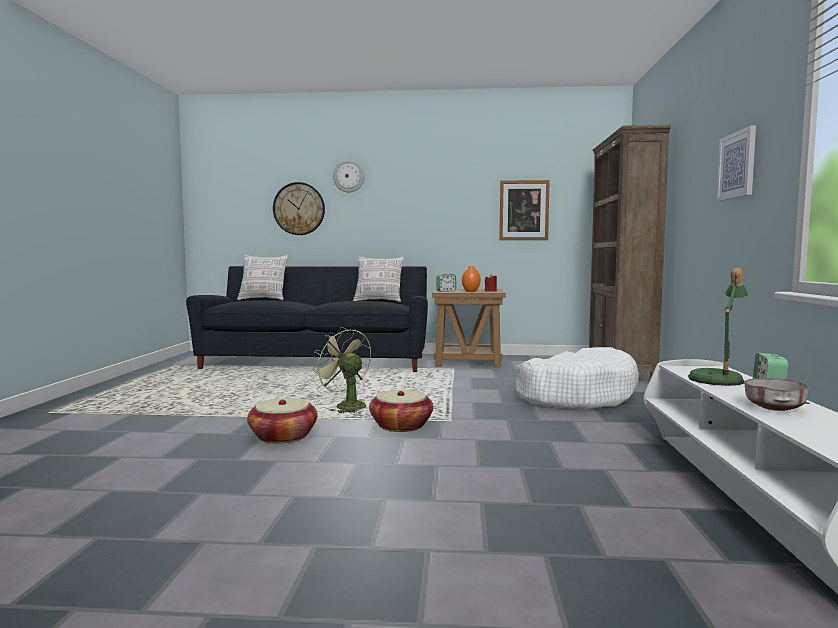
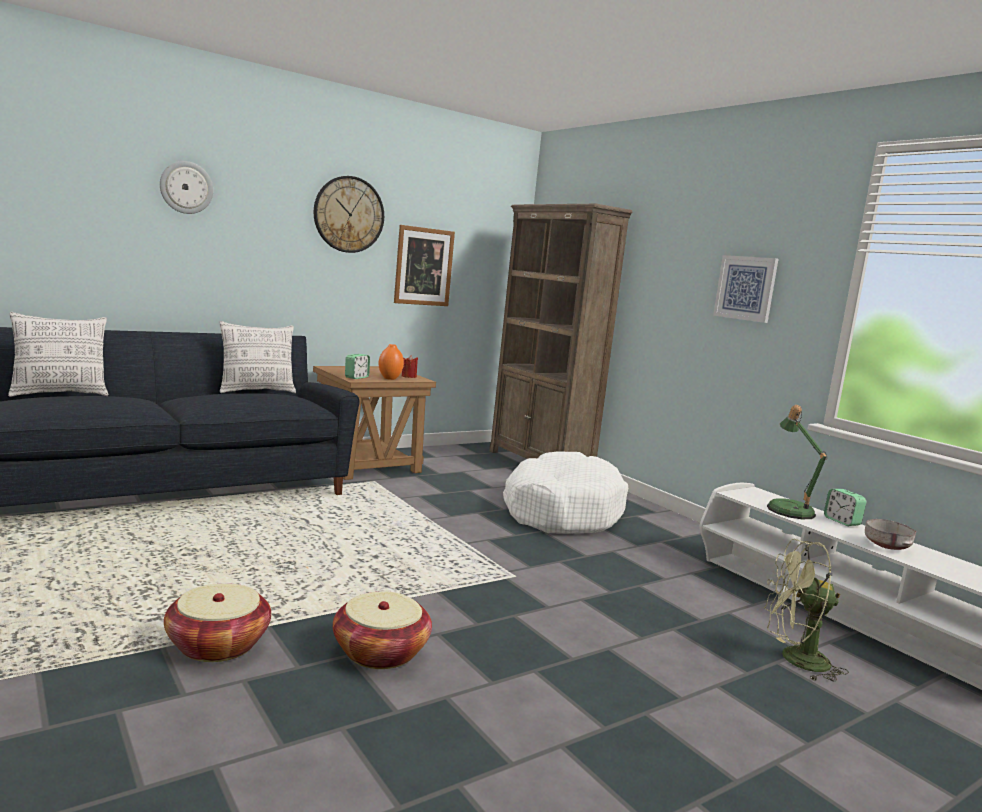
camera: 40 degrees left, 5 degrees up
(299, 209) = (93, 230): wall clock -> wall clock (349, 214)
(345, 406) = (359, 575): green fan -> green fan (795, 660)
(401, 426) = (480, 596): basket -> basket (218, 645)

